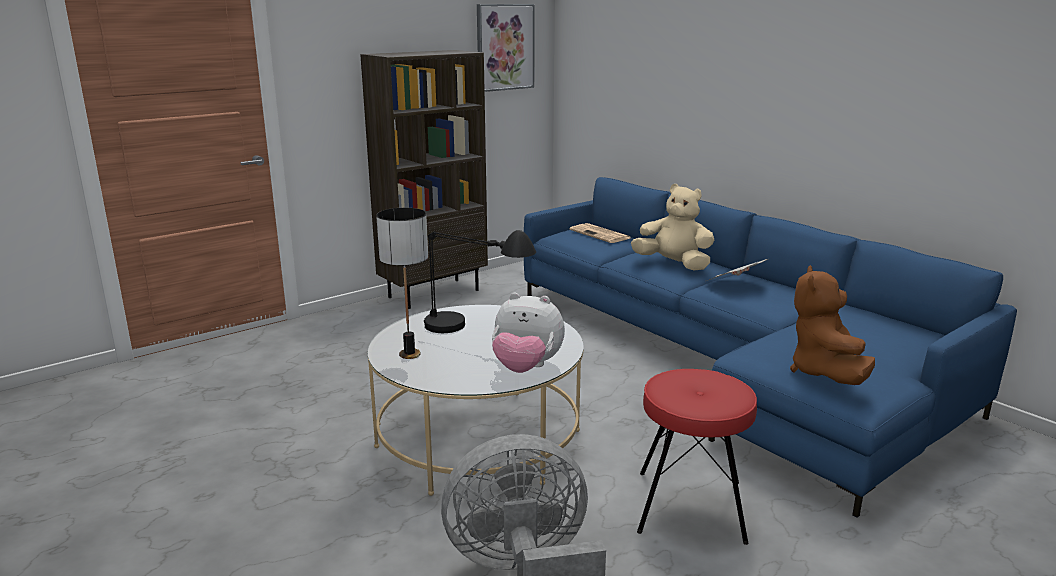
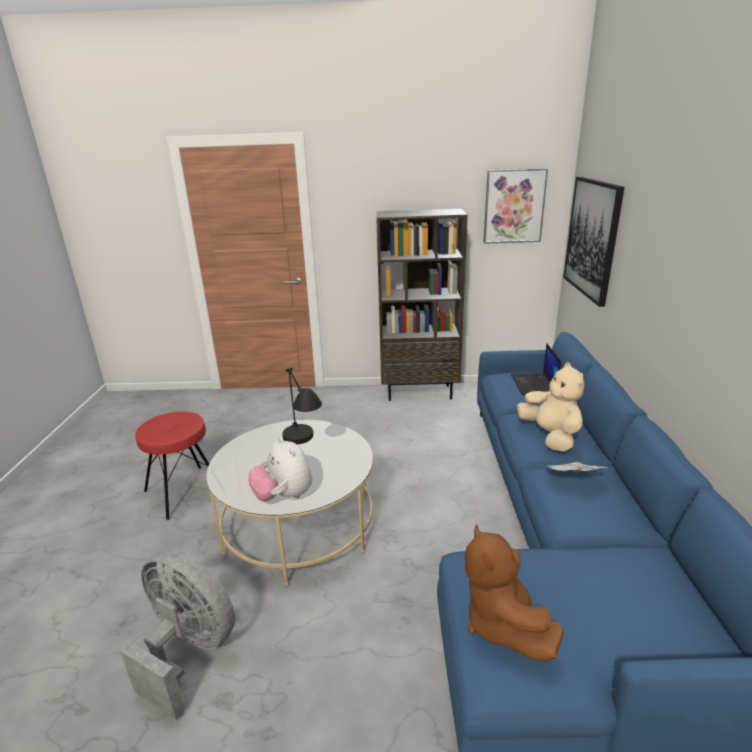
camera: 40 degrees right, 5 degrees up
(409, 354) = (244, 453): table lamp -> none
(601, 234) = (534, 384): newspaper -> laptop
(607, 73) = (592, 238): none -> picture
(689, 505) = (351, 667): red stool -> red stool (185, 491)
(825, 373) = (502, 624): brown plush toy -> brown plush toy turned 60 degrees counterclockwise

